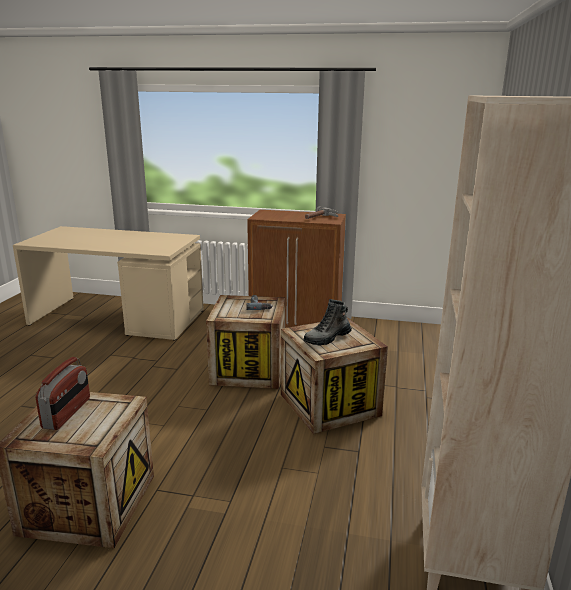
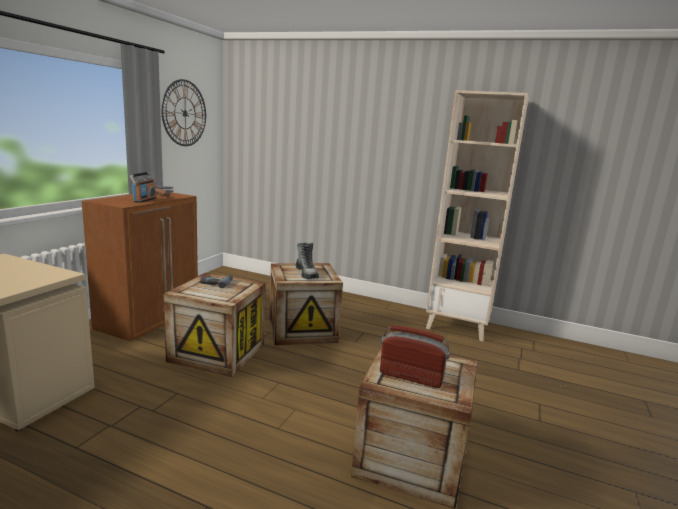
camera: 80 degrees left, 5 degrees down
(288, 218) = (144, 200): none -> radio
(418, 133) = (184, 113): none -> wall clock

